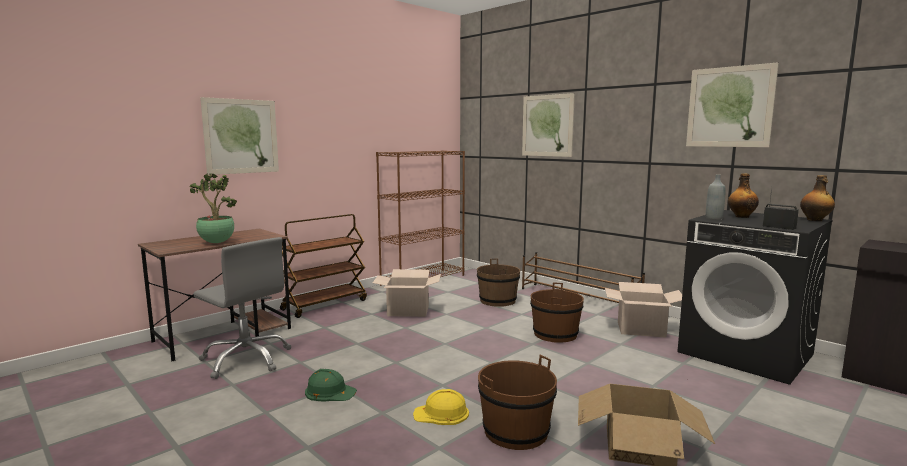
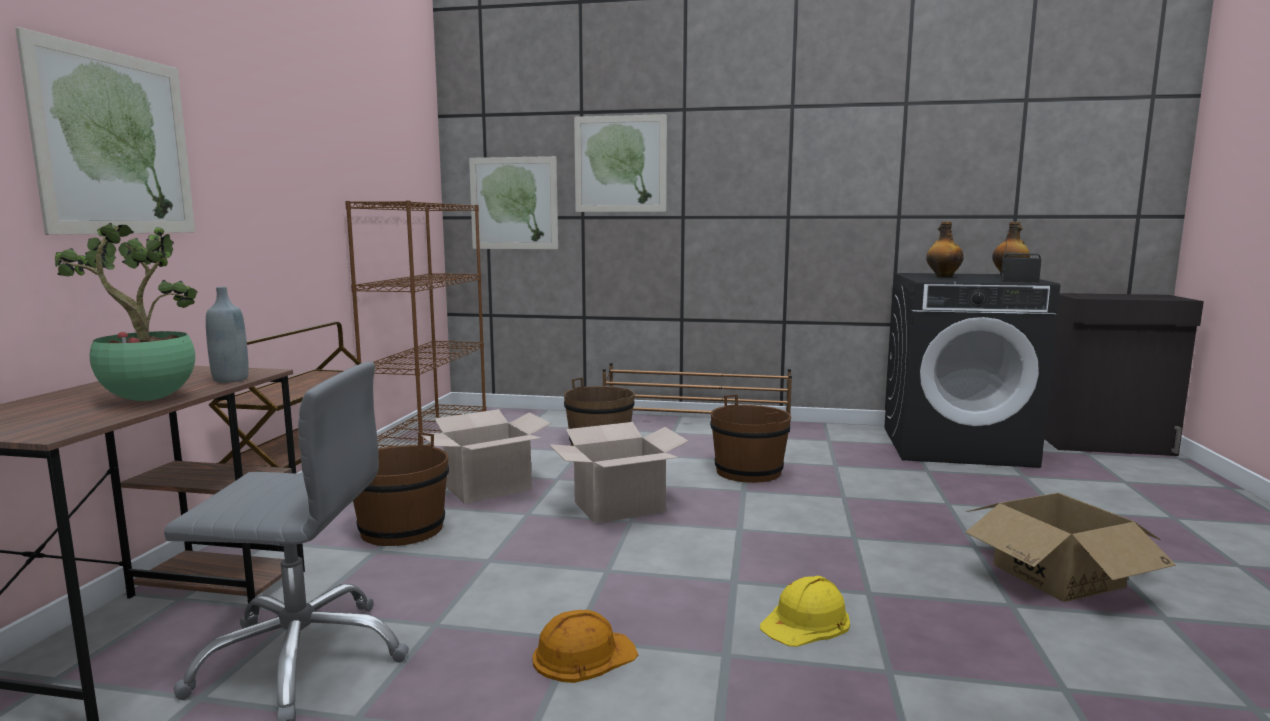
camera: 35 degrees left, 0 degrees up
(330, 391) = (583, 655): green hard hat -> orange hard hat
(516, 431) = (928, 609): brown bucket -> brown bucket (402, 530)
(641, 329) = (825, 443): cardboard box -> cardboard box (619, 507)
(714, 218) = (932, 279): grey bottle -> grey bottle (230, 379)
(729, 107) = (894, 140): picture -> picture (514, 203)

